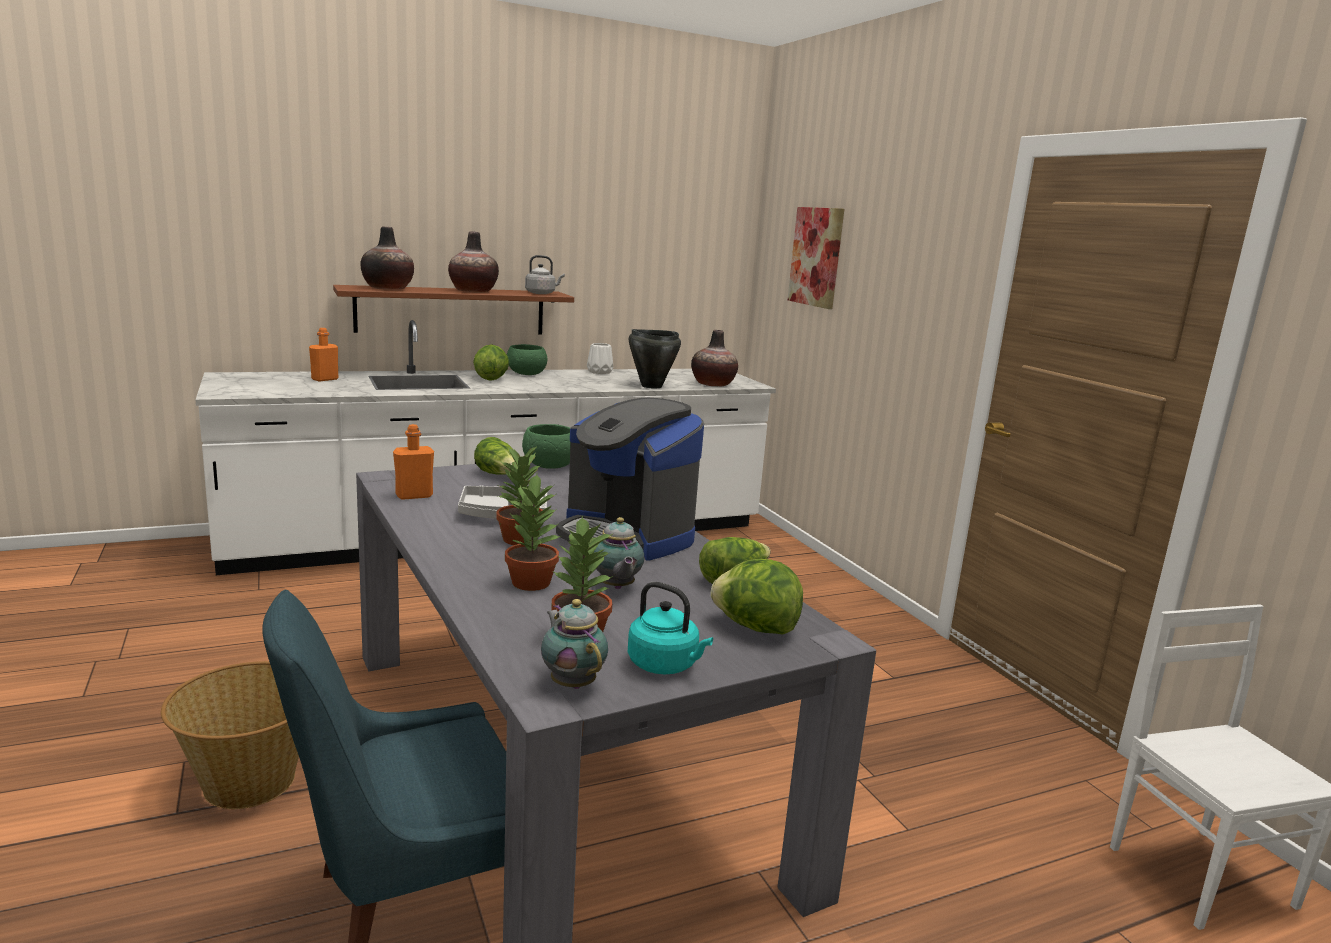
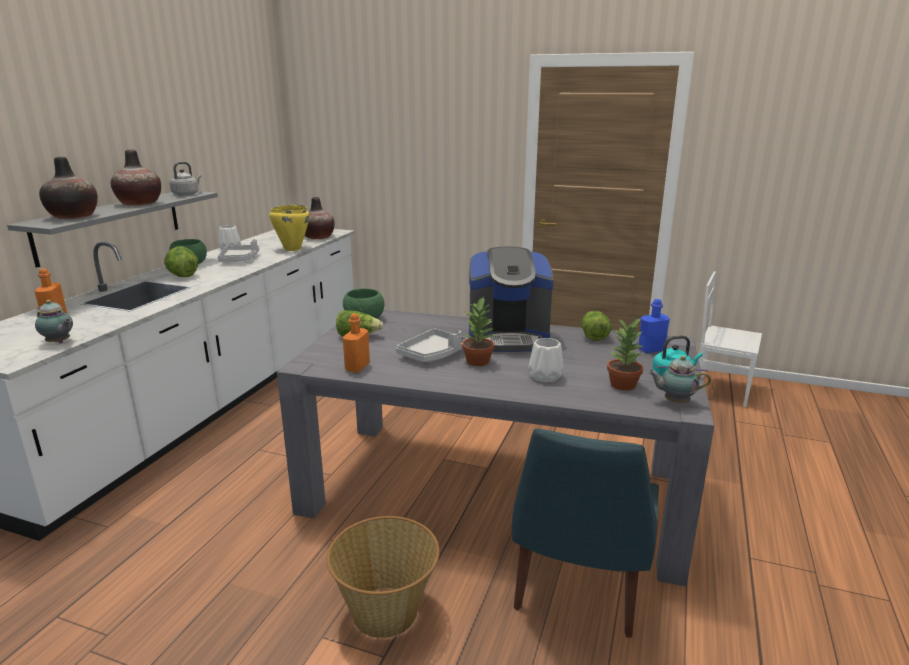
camera: 45 degrees left, 5 degrees up
(451, 310) = (110, 225): brown shelf -> grey shelf
(532, 582) = (545, 376): potted plant -> white vase
(577, 381) = (240, 259): none -> grey tray
(616, 587) = (574, 360): teapot -> teapot (59, 343)
(651, 386) = (292, 249): black cooking pot -> yellow cooking pot
(755, 627) = (651, 349): lettuce -> blue bottle
(816, 257) = (360, 134): picture -> none

